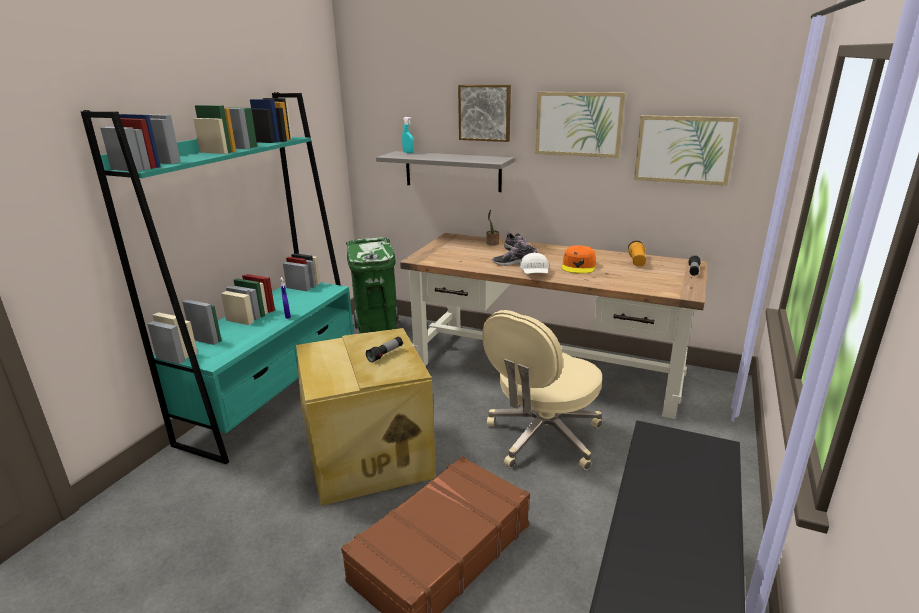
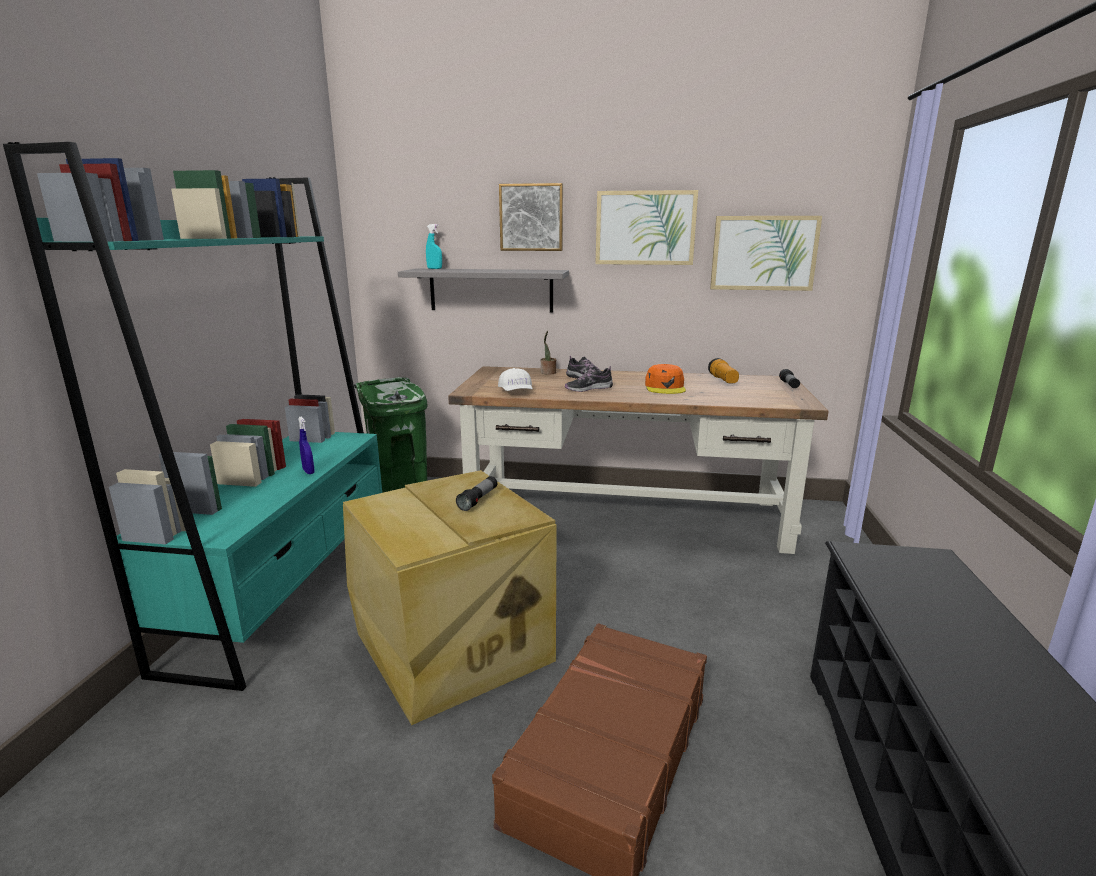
camera: 15 degrees left, 5 degrees down
(534, 273) = (622, 396): white cap -> white cap (516, 392)
(542, 437) = (662, 593): beige office chair -> none

